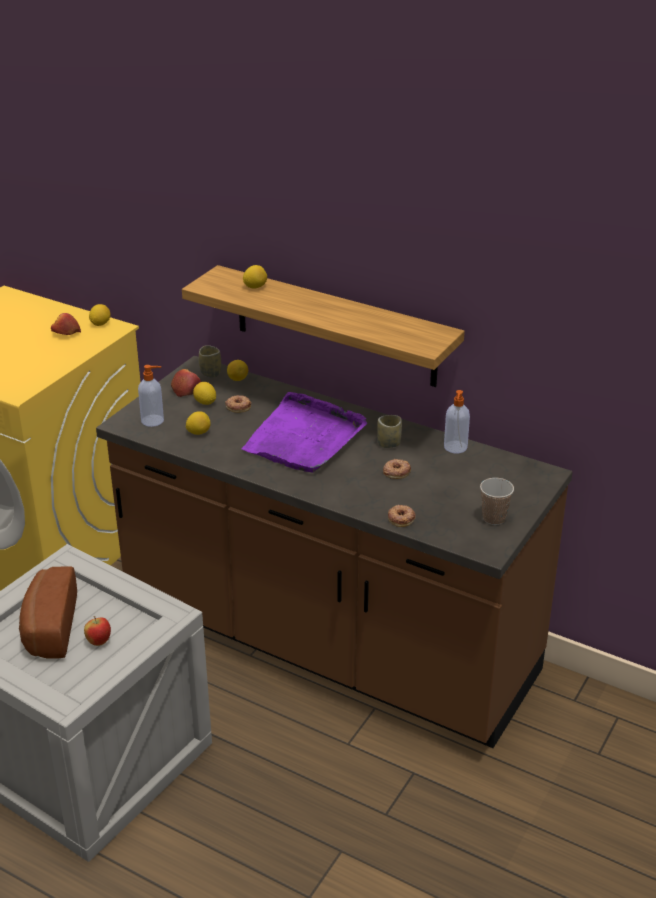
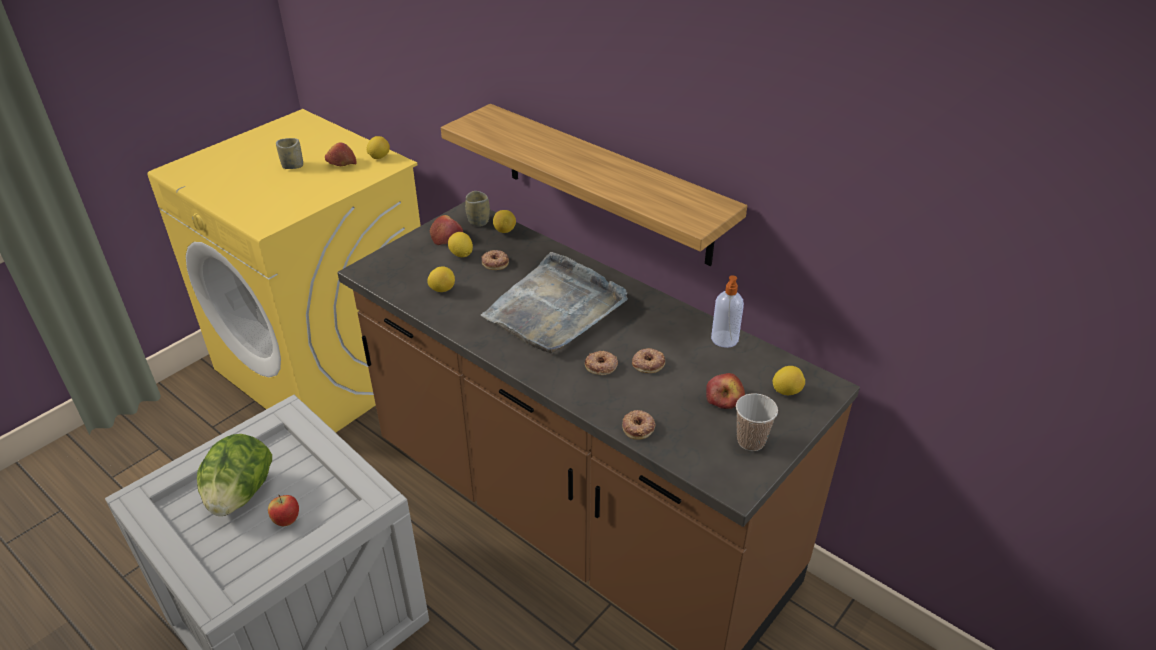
camera: 10 degrees right, 5 degrees up
(48, 628) = (240, 495): bread -> lettuce
(153, 420) = (399, 270): soap dispenser -> none
(255, 287) = (521, 131): lemon -> lemon (786, 391)
(304, 438) = (555, 308): purple tray -> grey tray
(357, 477) = (601, 366): none -> donut
(389, 444) = (648, 326): cup -> cup (292, 166)
(465, 491) = (724, 398): none -> apple

